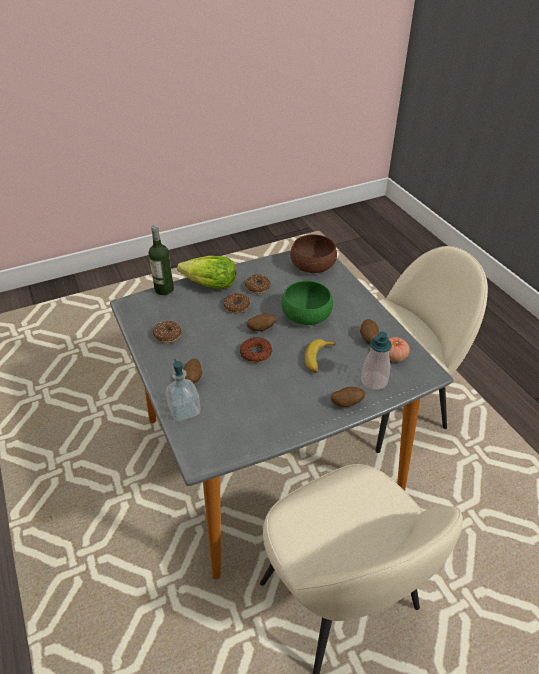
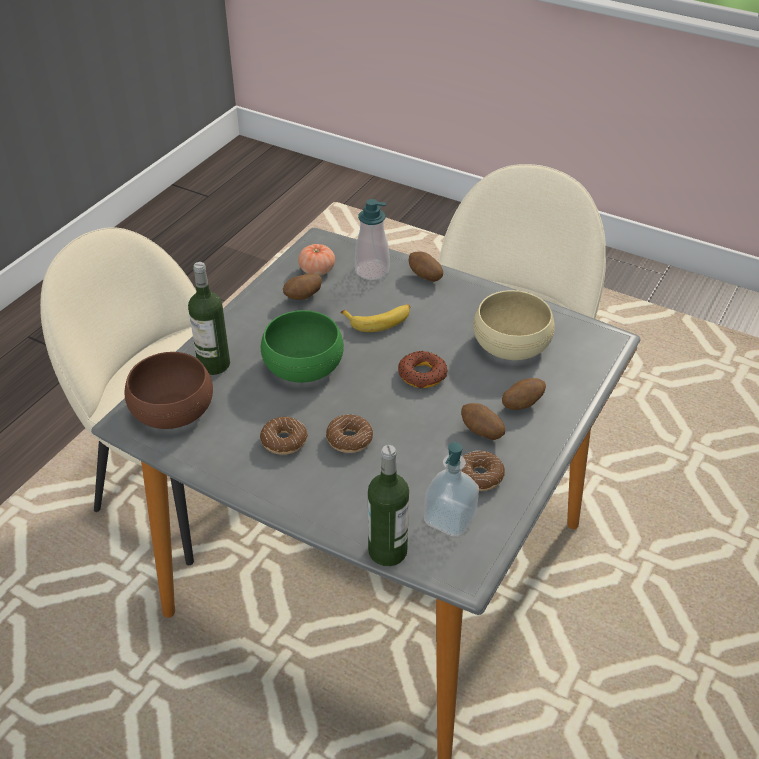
camera: 125 degrees left, 0 degrees up
(184, 410) = (571, 384): soap dispenser -> soap dispenser (450, 519)
(209, 285) = (325, 500): lettuce -> none
(243, 406) = (511, 343): none -> beige bowl
(261, 329) = (372, 391): potato -> potato (481, 432)
(334, 286) = (214, 364): none -> bottle

